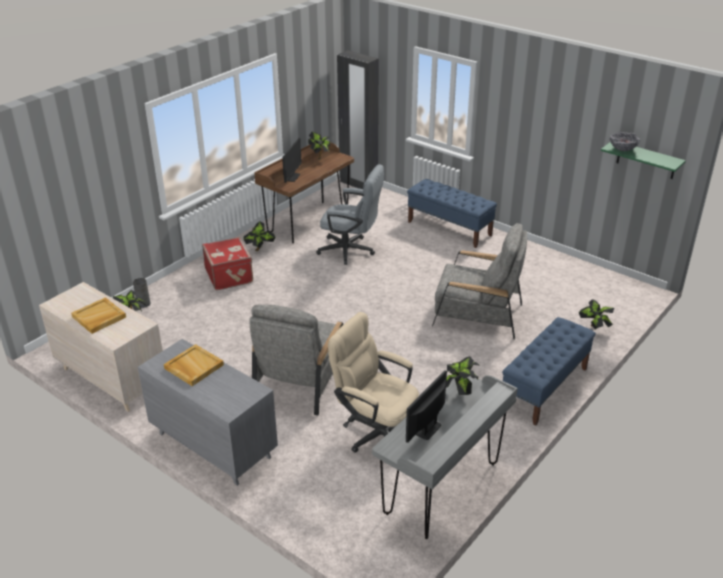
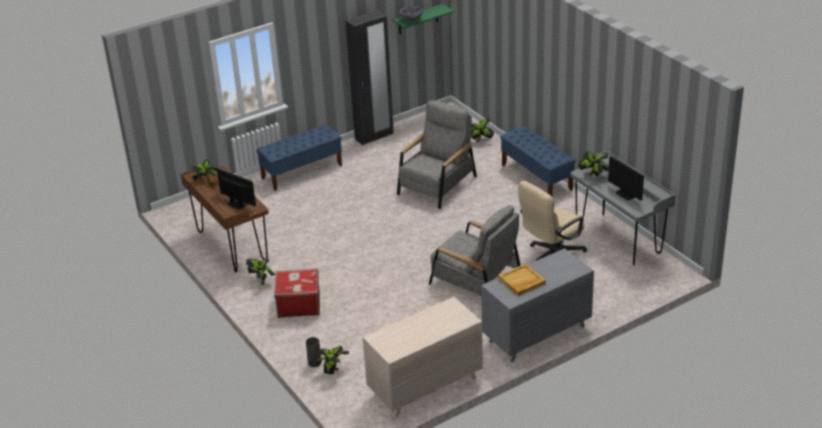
camera: 70 degrees left, 0 degrees up
(99, 317) = (428, 328): beige tray -> none
(351, 251) = (302, 229): grey office chair -> none
(358, 184) = (180, 206): black wardrobe -> black wardrobe (374, 136)

